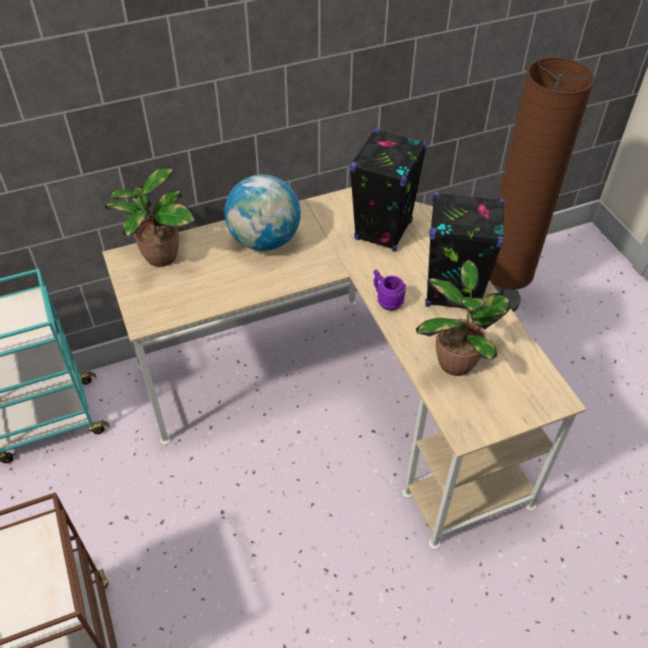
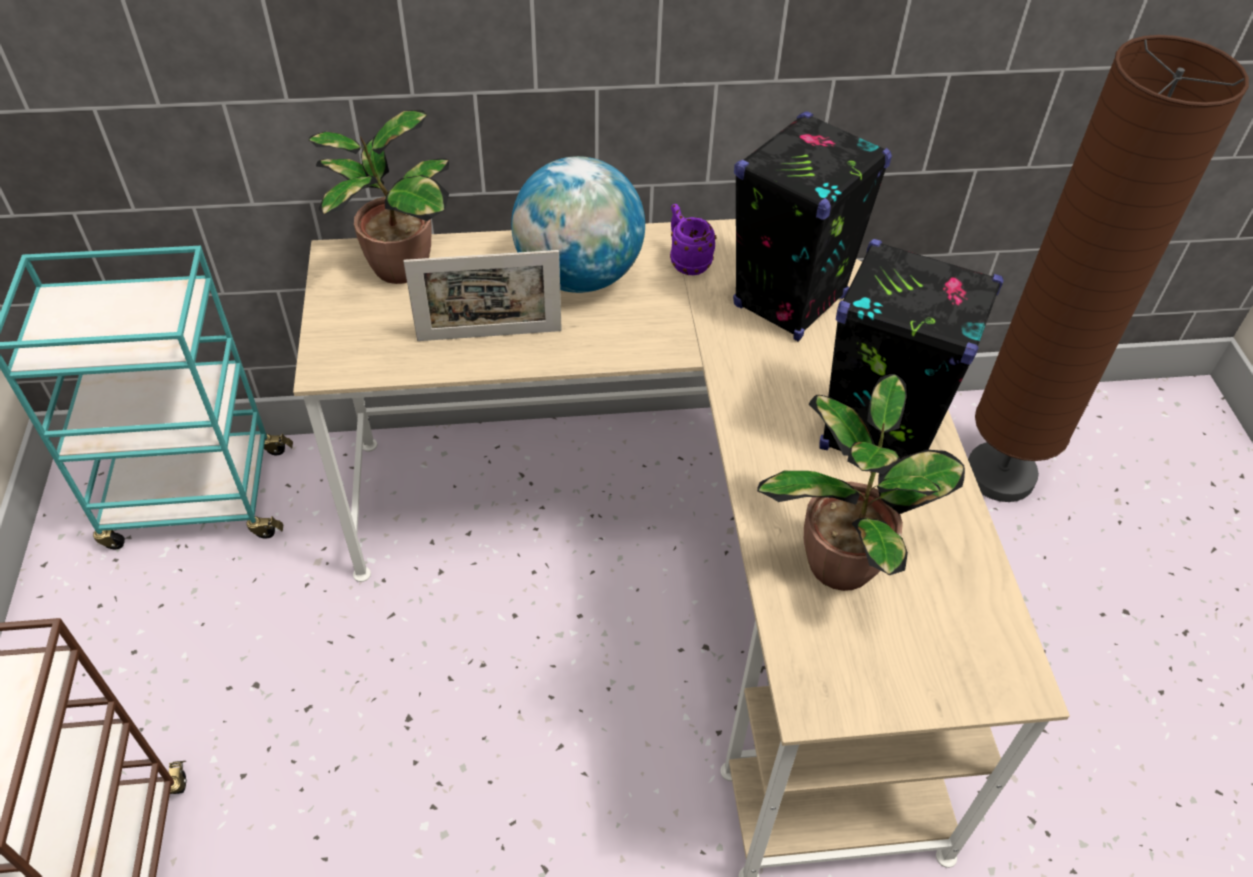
camera: 15 degrees right, 0 degrees up
(228, 284) = (489, 335): none -> picture frame
(386, 301) = (751, 423): purple mug -> purple mug (686, 261)

